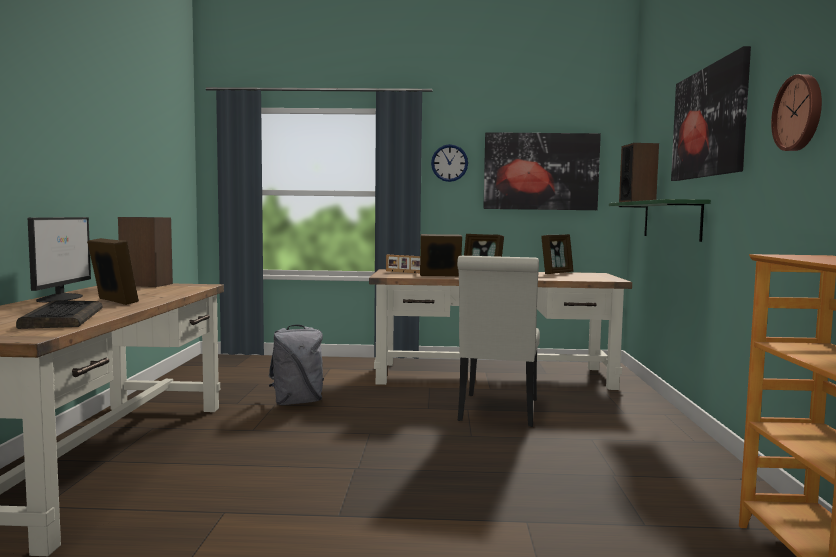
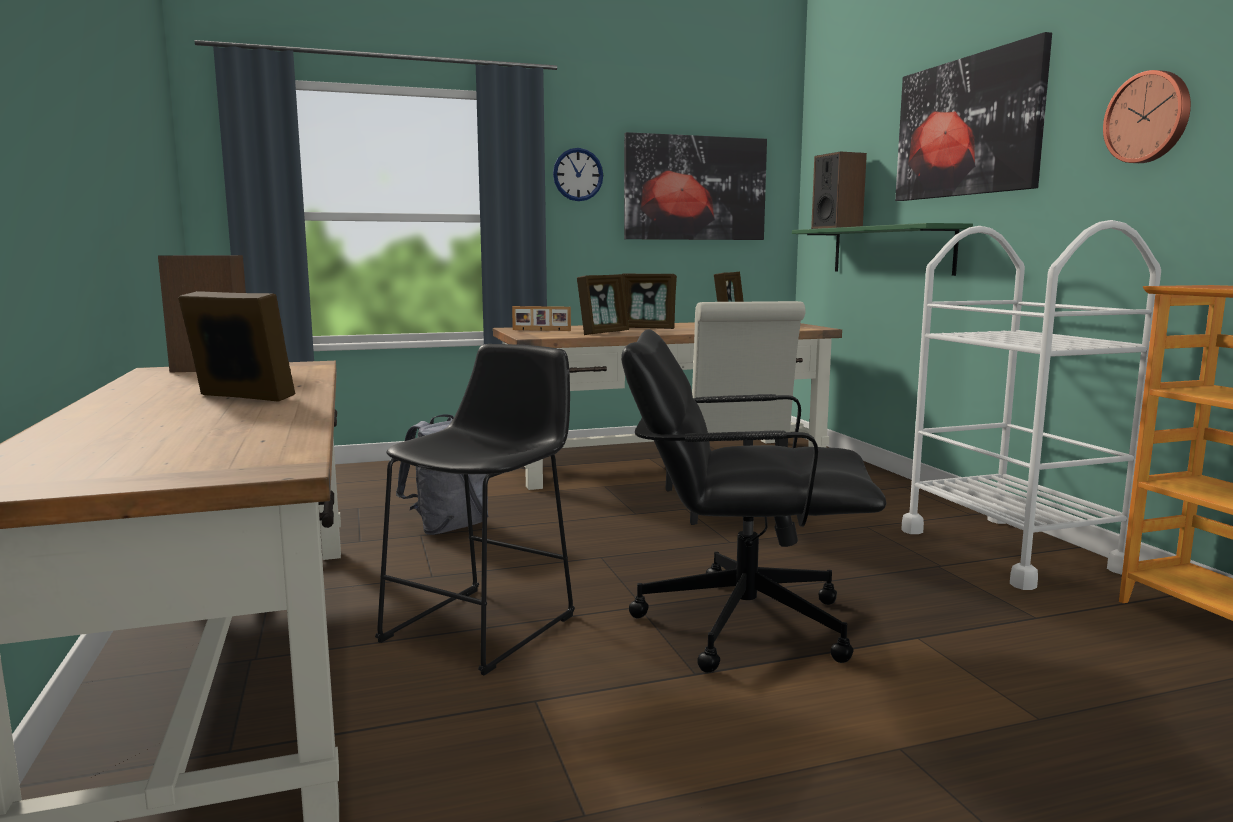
camera: 20 degrees left, 5 degrees up
(61, 298) = (126, 398): monitor -> none
(62, 317) = (236, 430): keyboard -> none
(250, 463) = (487, 624): none -> black stool
(410, 489) = (741, 622): none -> black office chair
(440, 276) = (603, 333): picture frame -> picture frame turned 150 degrees clockwise
(692, 473) = (1009, 550): none -> white cart

